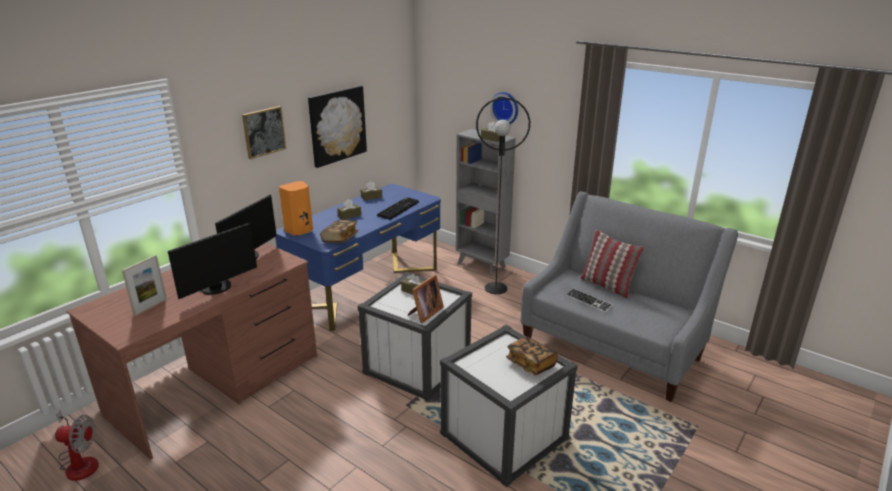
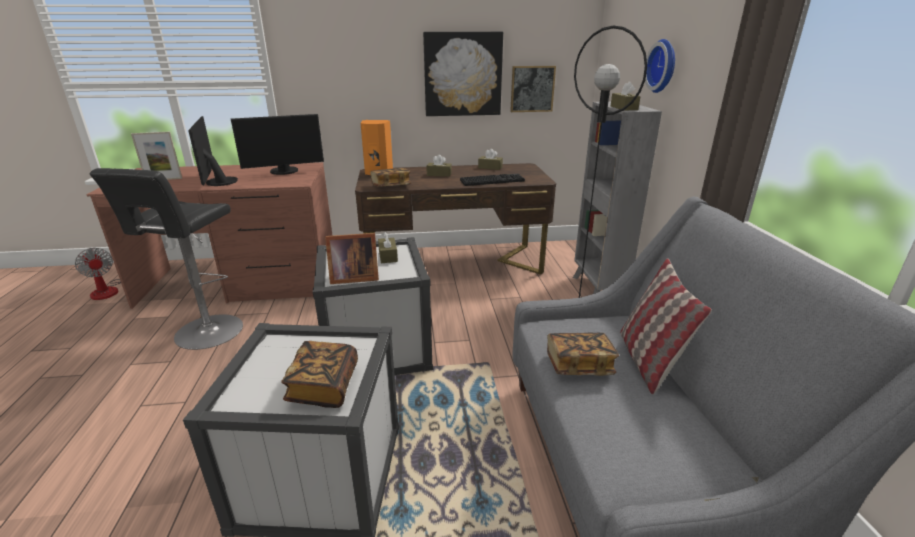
camera: 45 degrees right, 0 degrees up
(217, 288) = (218, 182): monitor -> monitor turned 75 degrees clockwise
(264, 132) = (363, 60): picture -> picture (532, 89)
(275, 430) = (206, 334): none -> black stool
(367, 287) = (454, 263): blue desk -> brown desk
(588, 301) = (579, 365): keyboard -> book

